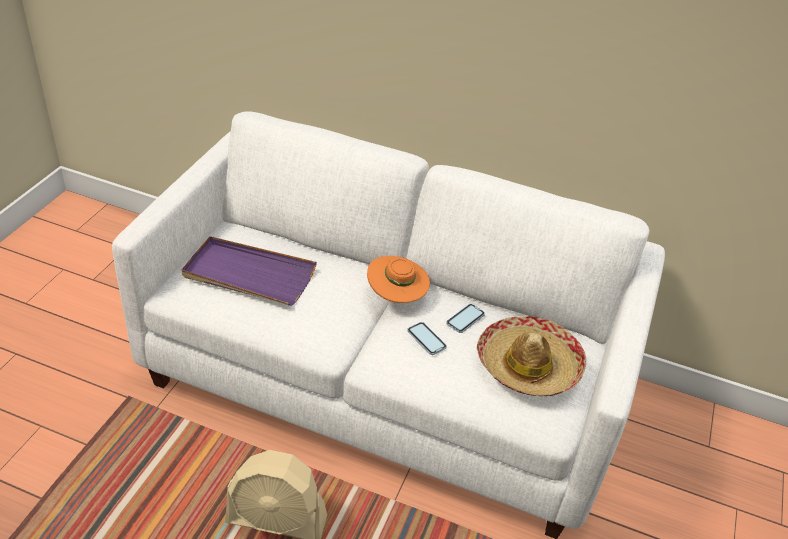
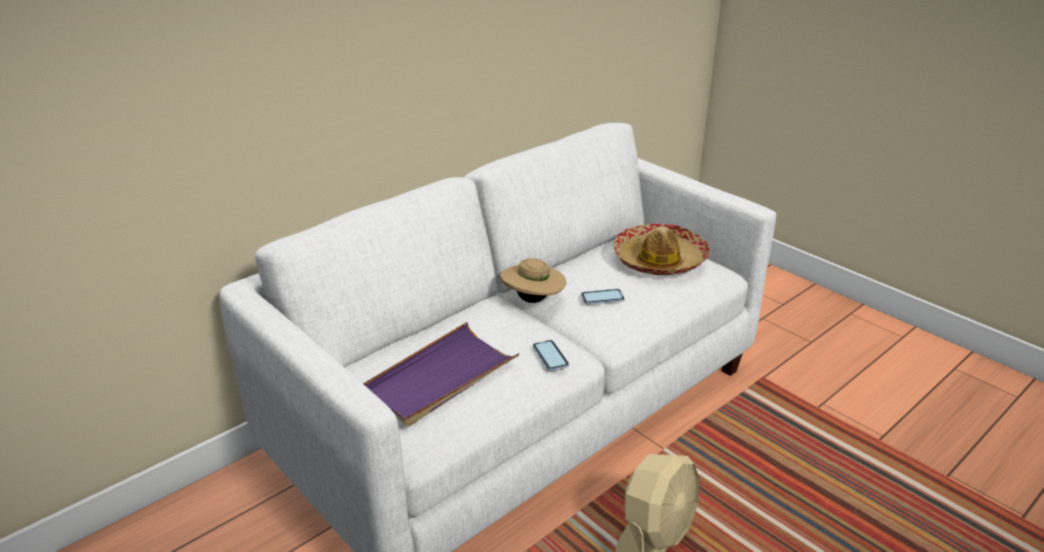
camera: 60 degrees left, 10 degrees down
(396, 296) = (533, 300): orange hat -> beige hat
(465, 319) = (589, 272): phone -> phone (550, 356)

